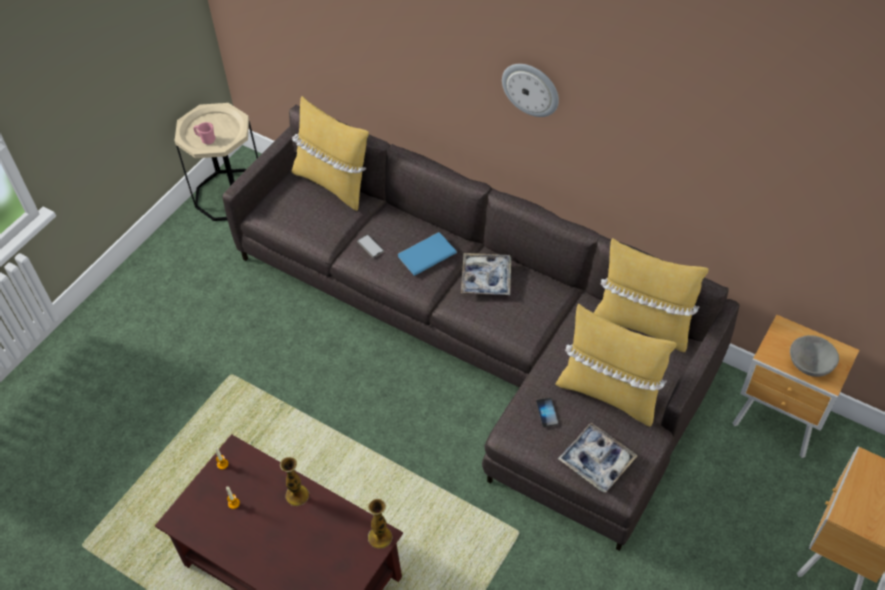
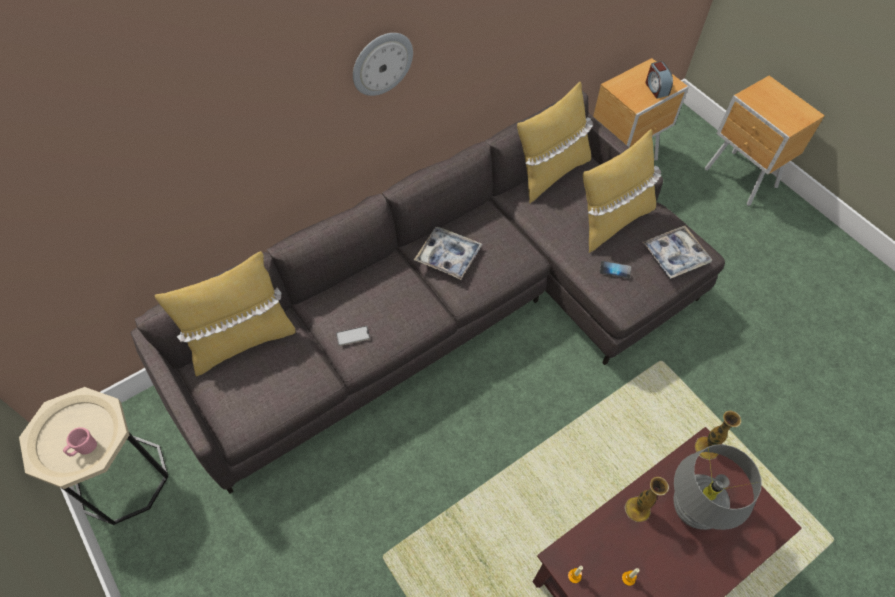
camera: 70 degrees left, 5 degrees up
(315, 539) = (694, 508): none -> grey table lamp
(425, 254) = (392, 293): blue book -> none
(809, 366) = (656, 88): grey bowl -> alarm clock

